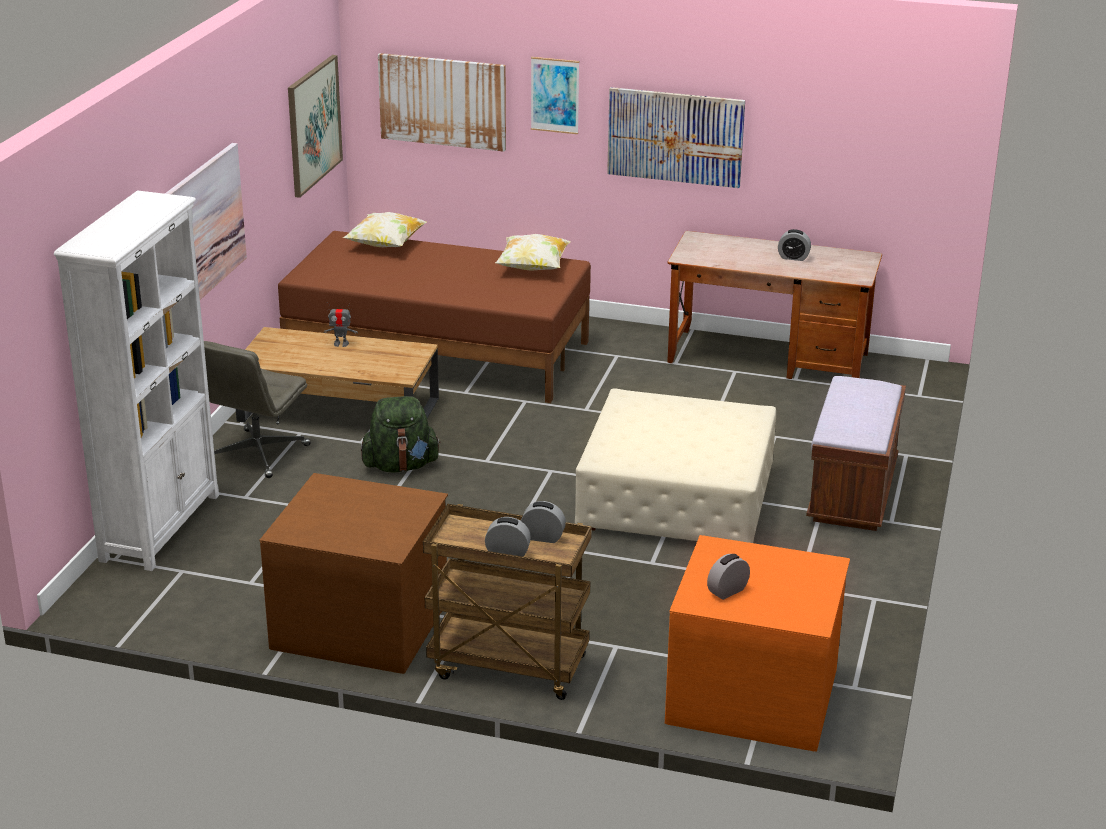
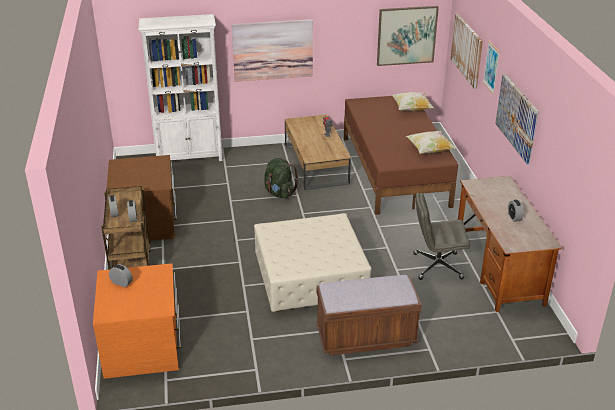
camera: 65 degrees right, 5 degrees up
(257, 454) = (261, 158): grey office chair -> grey office chair (437, 266)

